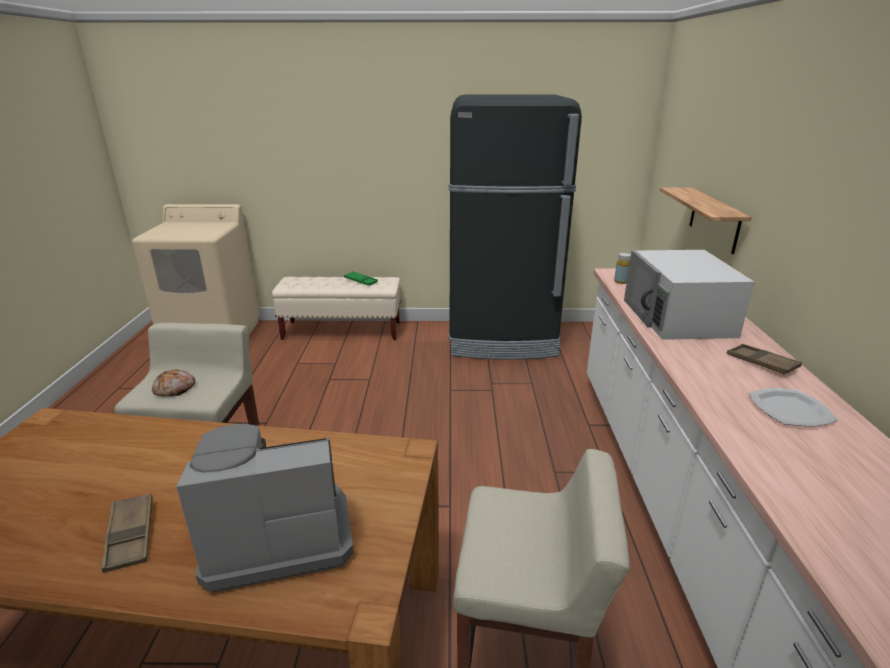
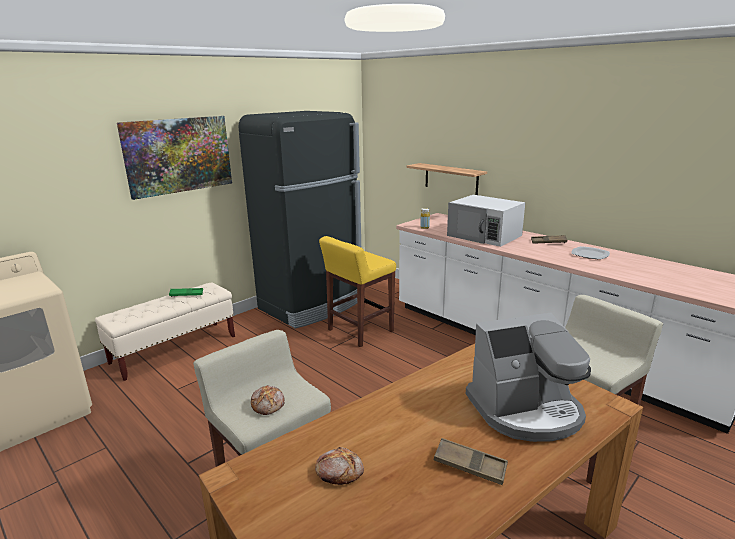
camera: 45 degrees left, 5 degrees down
(78, 464) = (339, 471): none -> bread
(277, 534) = (526, 410): coffee machine -> coffee machine turned 135 degrees counterclockwise
(381, 135) = (178, 155): none -> picture
(505, 387) = (359, 331): none -> yellow stool

